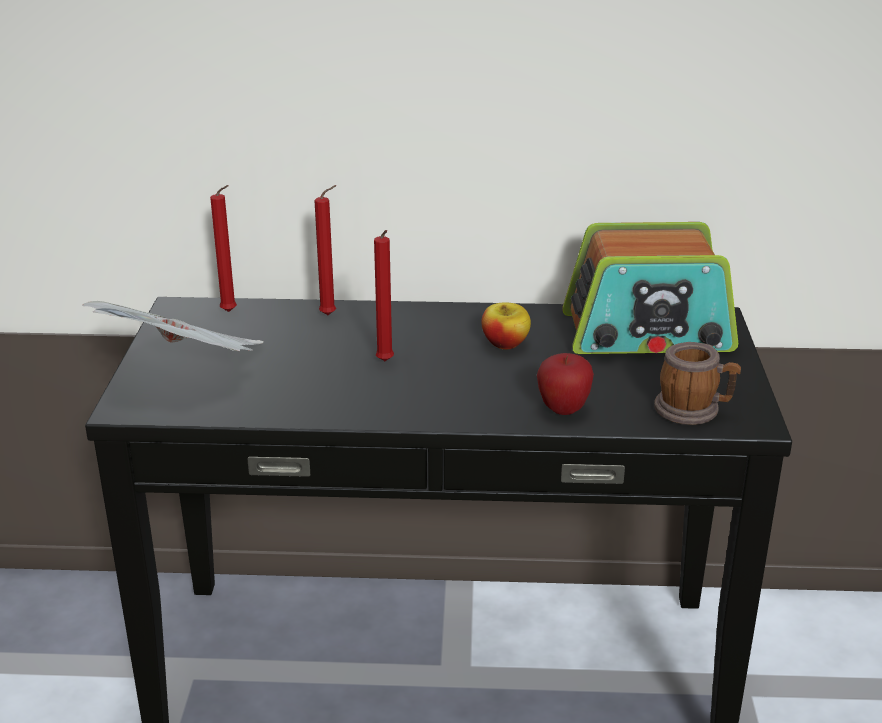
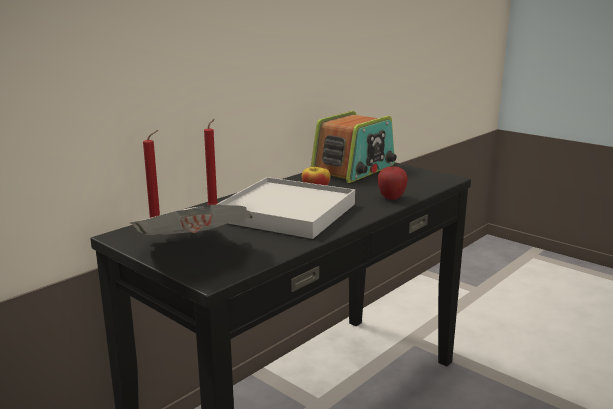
camera: 50 degrees left, 10 degrees down
(385, 362) = (287, 212): red candle -> white tray
(693, 410) = (427, 182): mug -> none

